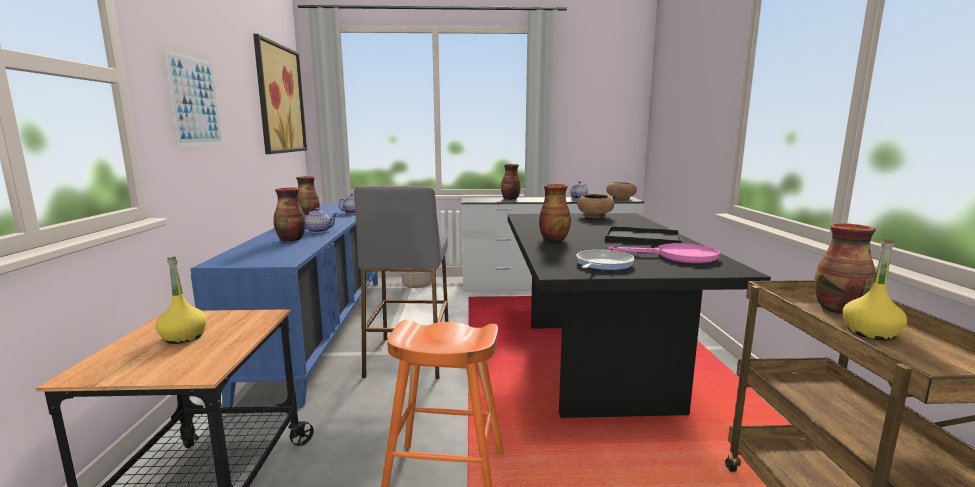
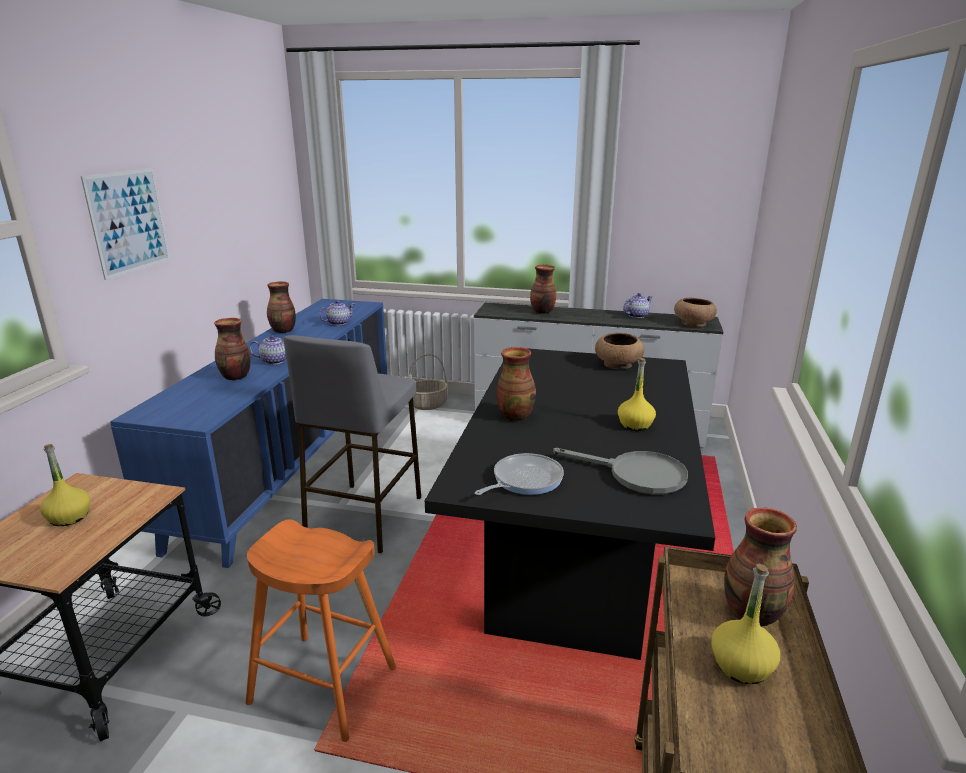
camera: 15 degrees right, 10 degrees up
(280, 99) = (260, 178): picture -> none
(644, 238) = (635, 425): black tray -> yellow bottle
(677, 256) = (636, 475): pink frying pan -> grey frying pan

